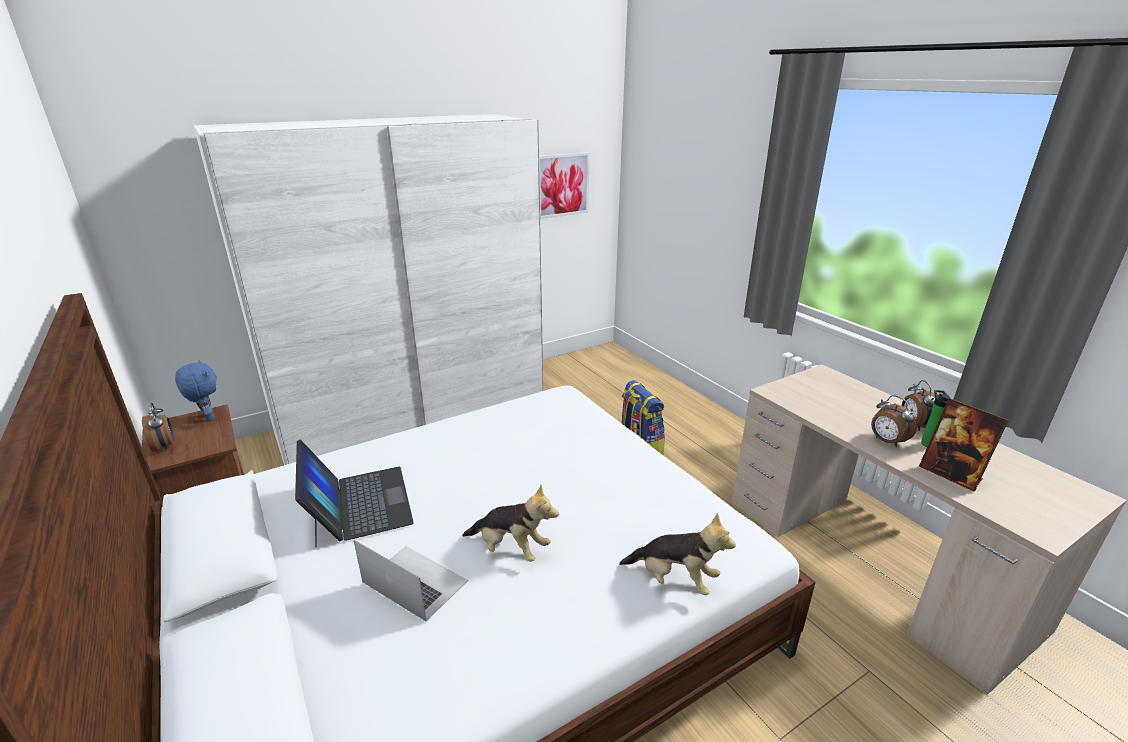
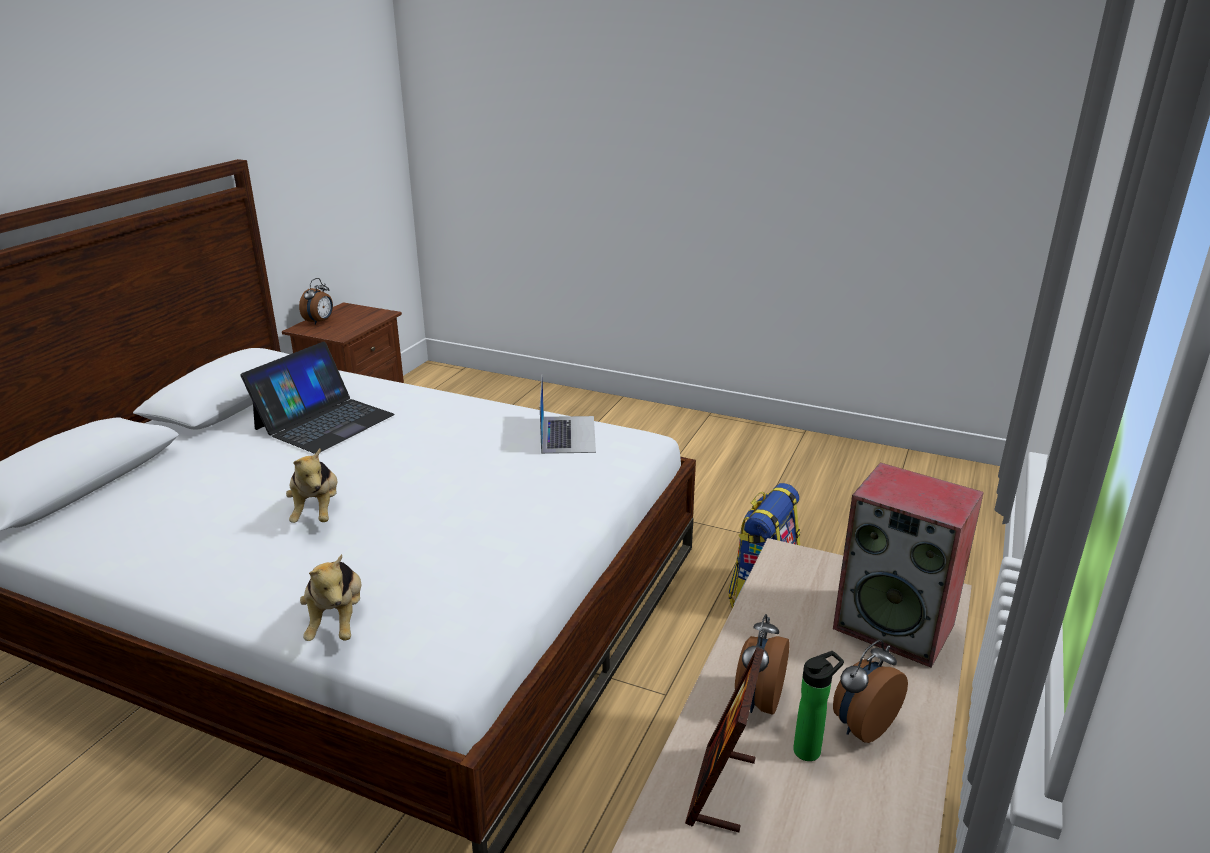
camera: 55 degrees right, 0 degrees up
(207, 417) = (373, 315): blue plush toy -> none
(414, 416) = (621, 424): white wardrobe -> none
(414, 581) = (242, 485): laptop -> laptop (568, 434)
(562, 185) = (945, 170): picture -> none
(845, 390) = (895, 626): none -> speaker

